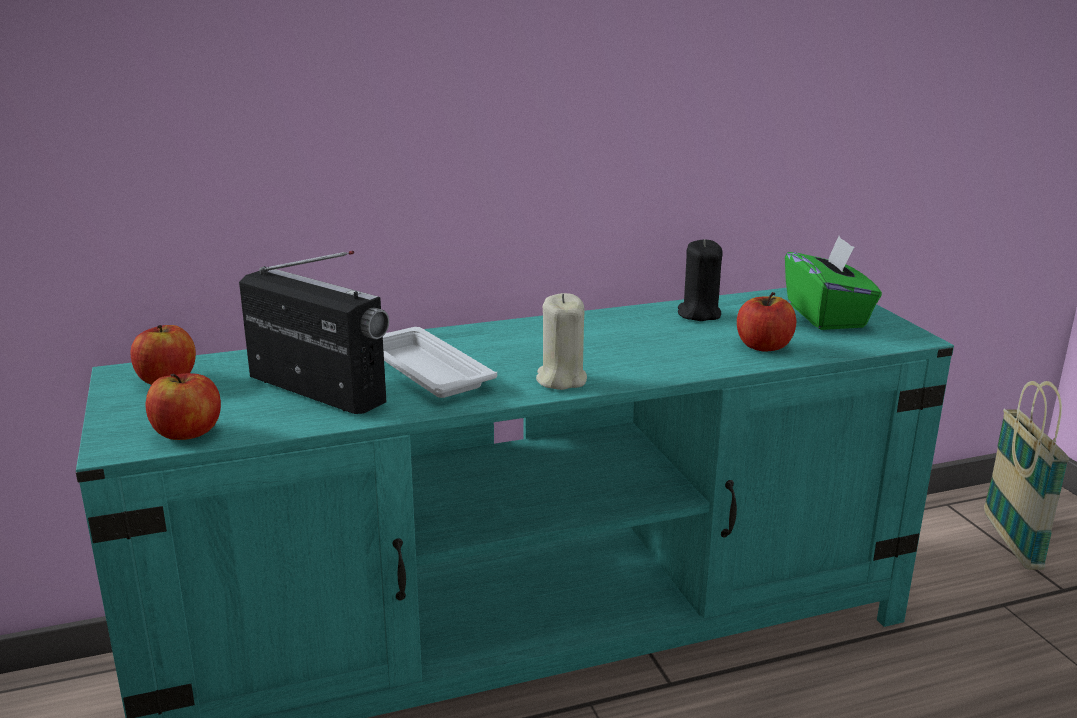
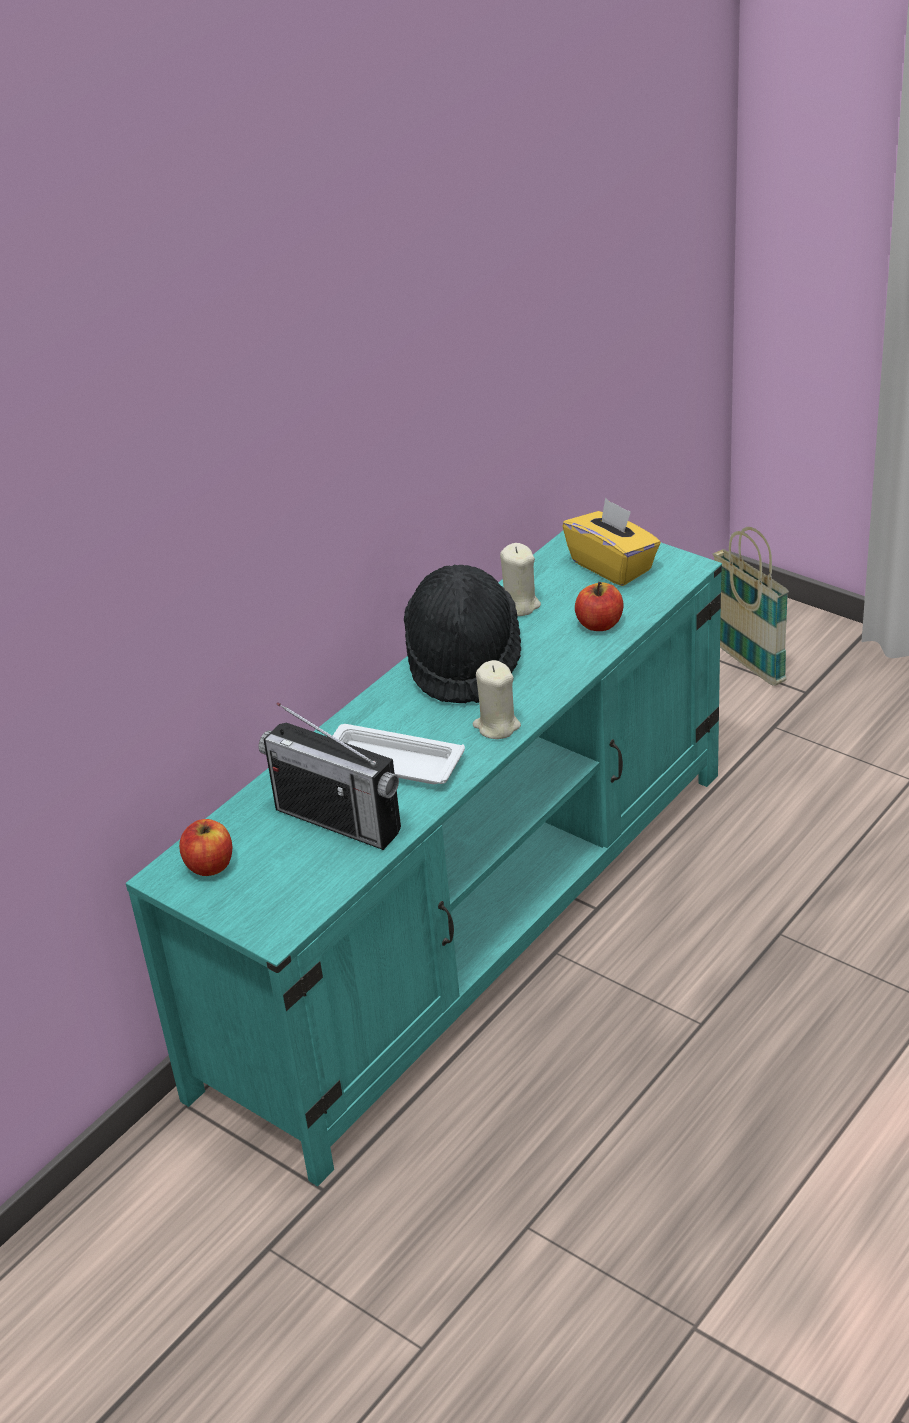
camera: 30 degrees left, 15 degrees up
(187, 432) = (305, 900): apple -> none
(316, 390) = (338, 820): radio -> radio turned 150 degrees counterclockwise
(596, 330) = (463, 660): none -> black hat
(698, 314) = (519, 605): black candle -> beige candle
(827, 316) = (612, 565): green tissue box -> yellow tissue box

